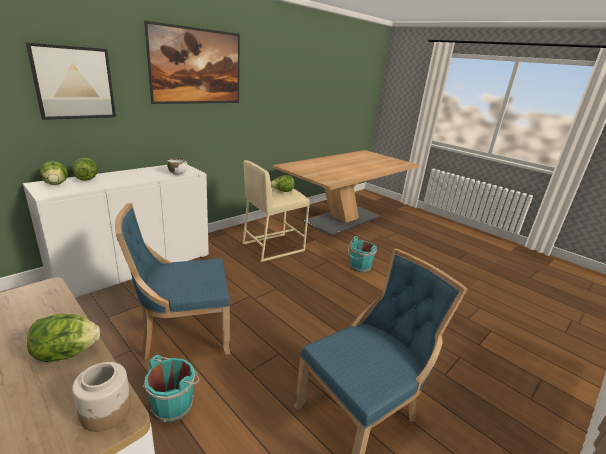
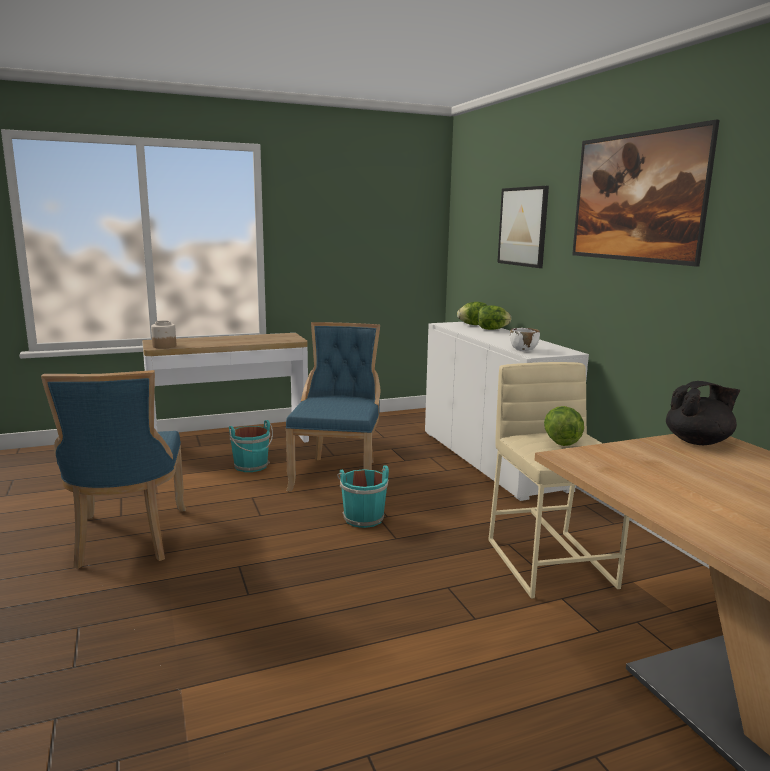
camera: 115 degrees right, 10 degrees down
(66, 353) = (218, 342): lettuce -> none
(291, 167) = (698, 442): none -> black teapot
(359, 267) = (432, 659): turquoise bucket -> turquoise bucket (362, 517)

